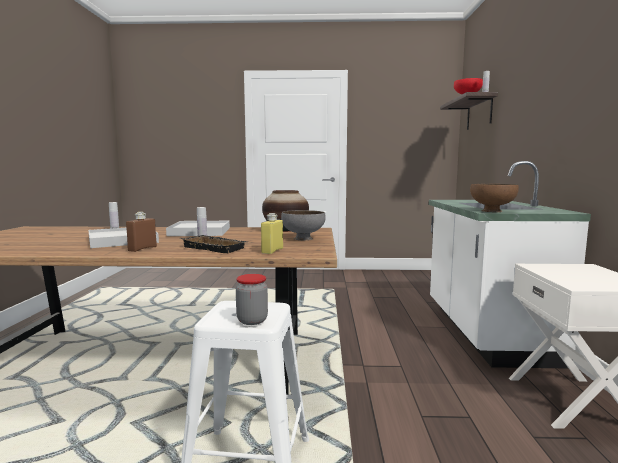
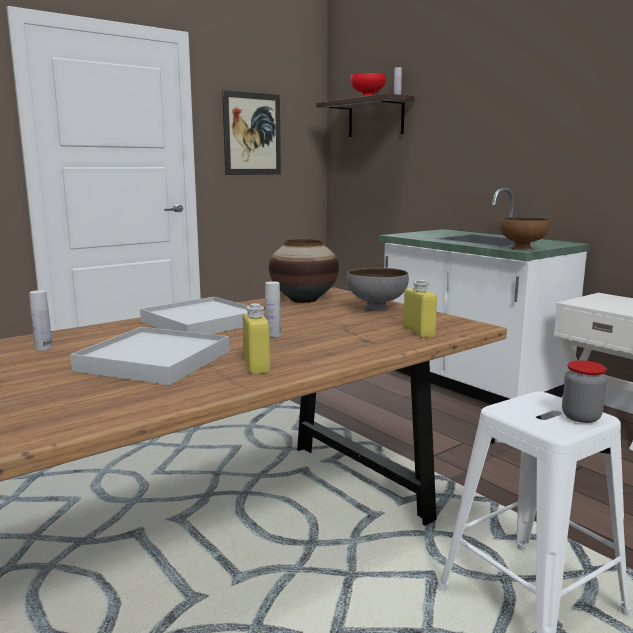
camera: 40 degrees left, 5 degrees up
(142, 249) = (256, 366): brown bottle -> yellow bottle
(216, 248) = (344, 342): black tray -> none
(392, 131) = (252, 134): none -> picture

